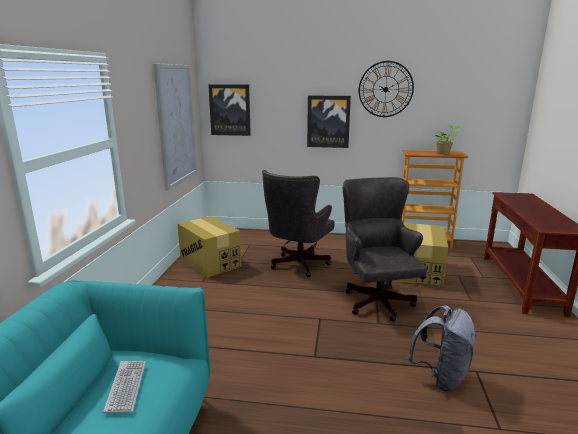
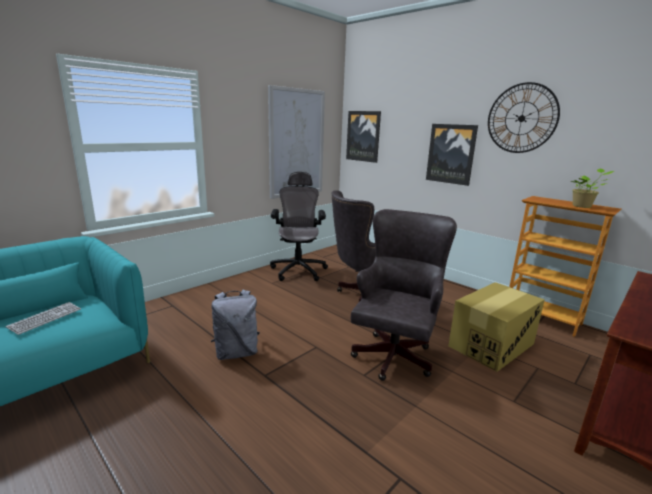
camera: 35 degrees right, 0 degrees up
(210, 262) = (298, 271): cardboard box -> office chair
(441, 377) = (349, 459): grey backpack -> grey backpack (236, 352)

